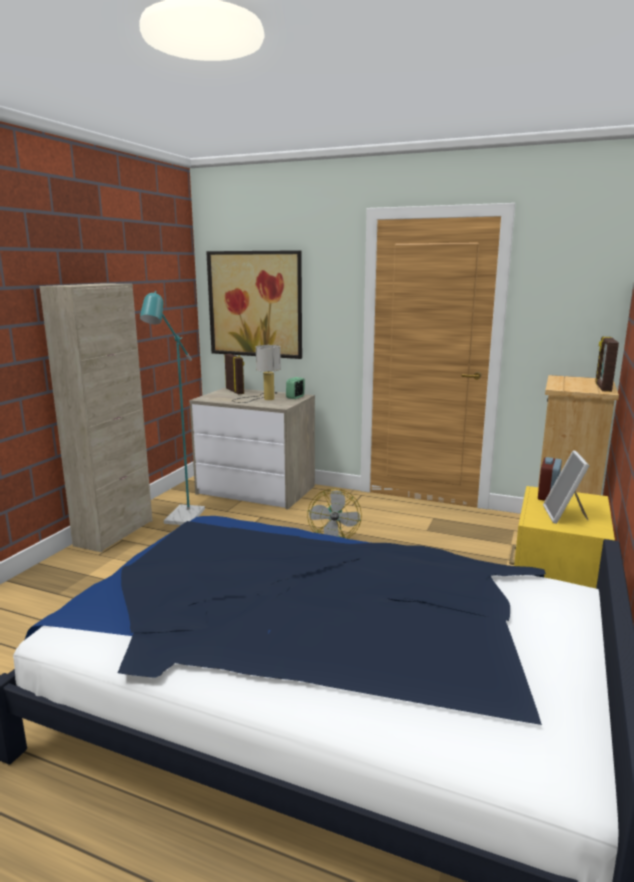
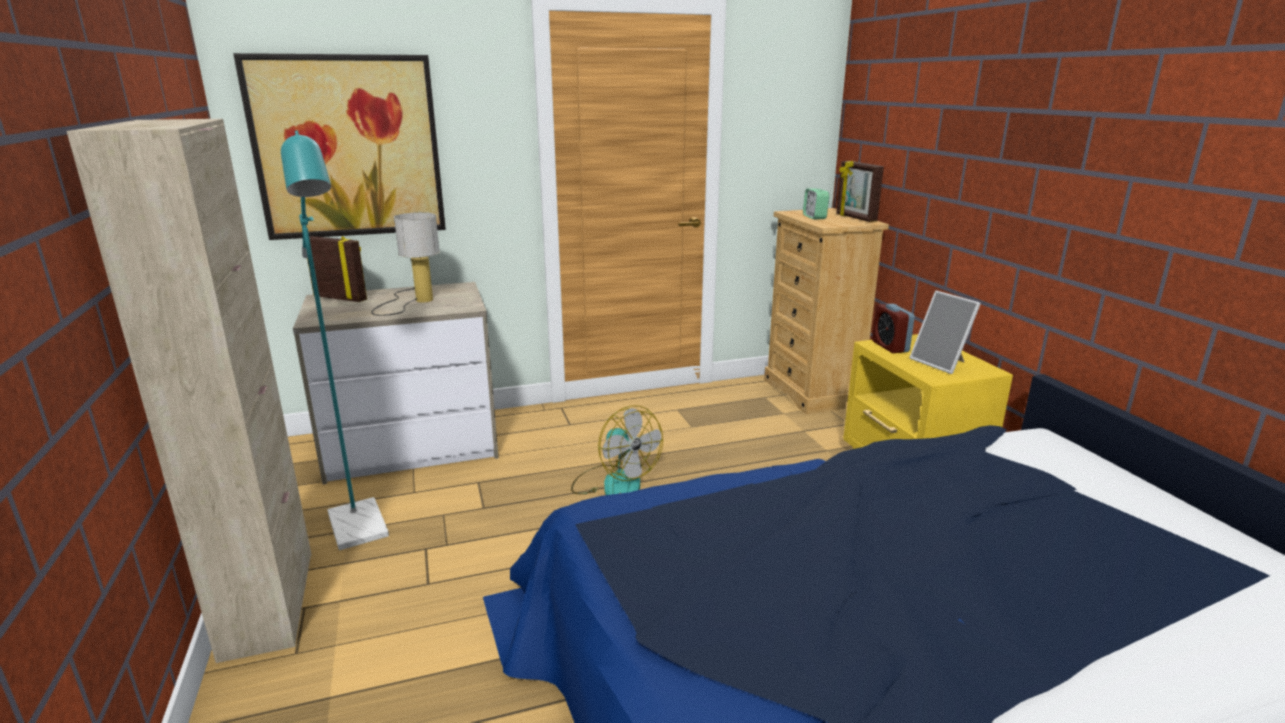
camera: 40 degrees left, 5 degrees up
(295, 397) = (457, 290): alarm clock -> alarm clock (814, 217)

